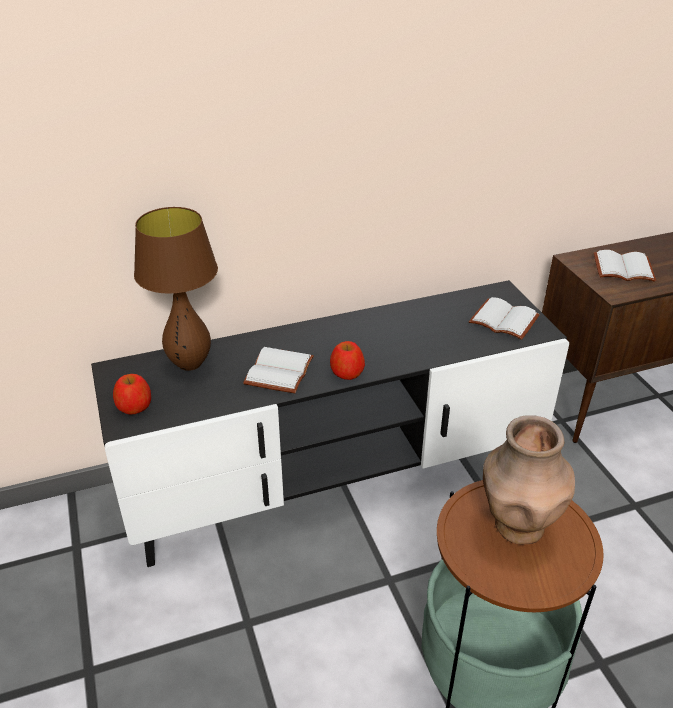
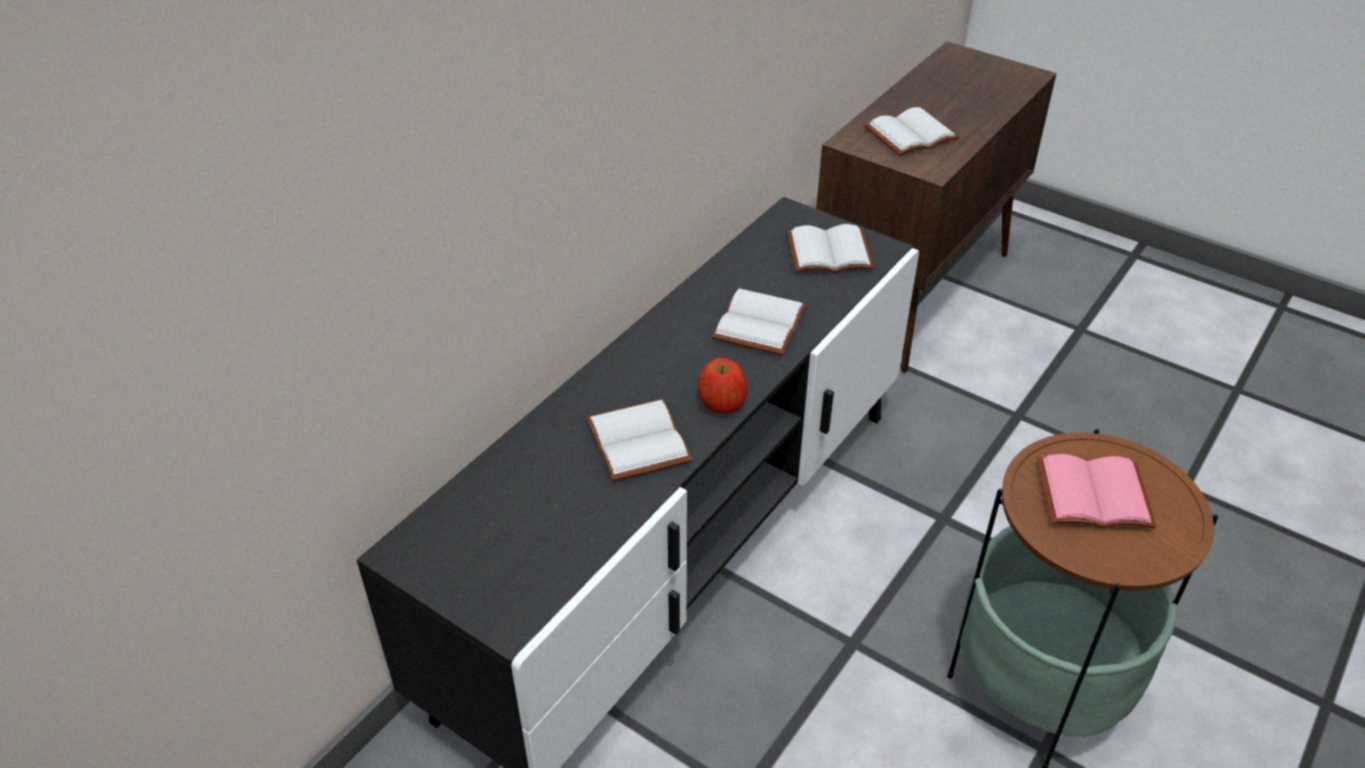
camera: 35 degrees left, 5 degrees up
(134, 405) = (495, 586): apple -> none
(189, 364) = (507, 489): brown table lamp -> none
(416, 342) = (761, 325): none -> white book
(517, 526) = (1094, 492): brown vase -> pink book

